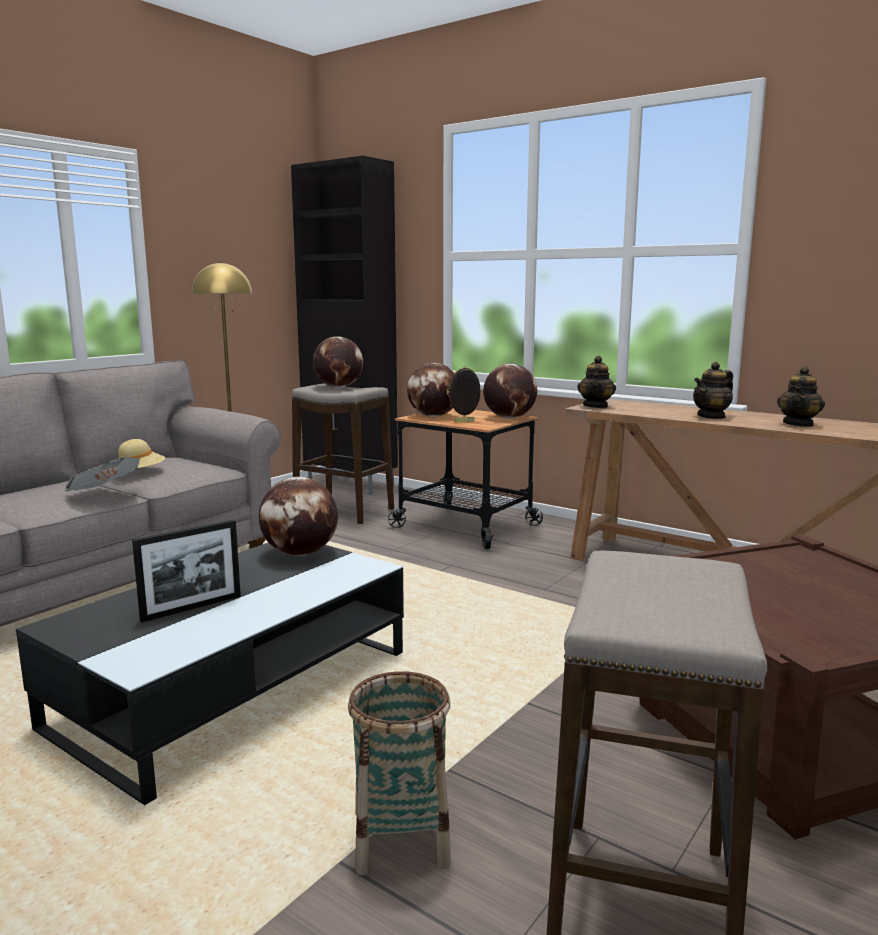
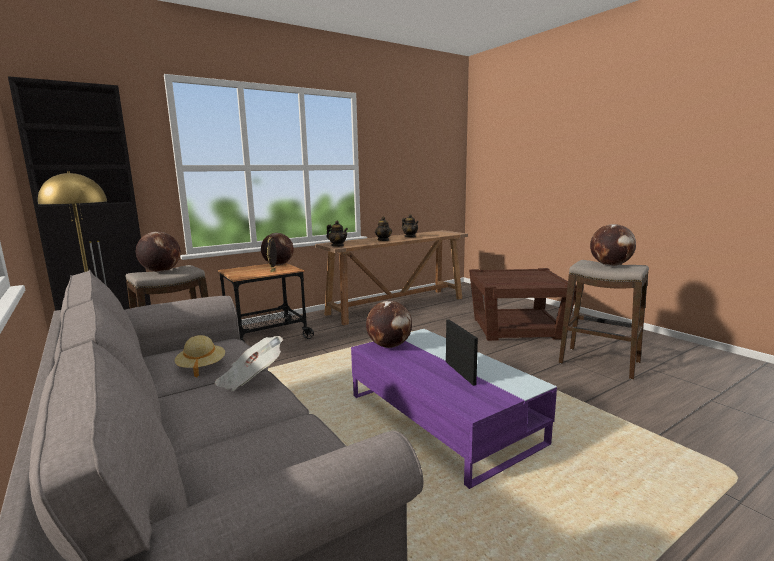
camera: 70 degrees left, 0 degrees up
(235, 689) = (441, 418): black coffee table -> purple coffee table
(400, 839) = (569, 390): basket -> none
(433, 416) = (245, 274): globe -> globe (610, 265)

